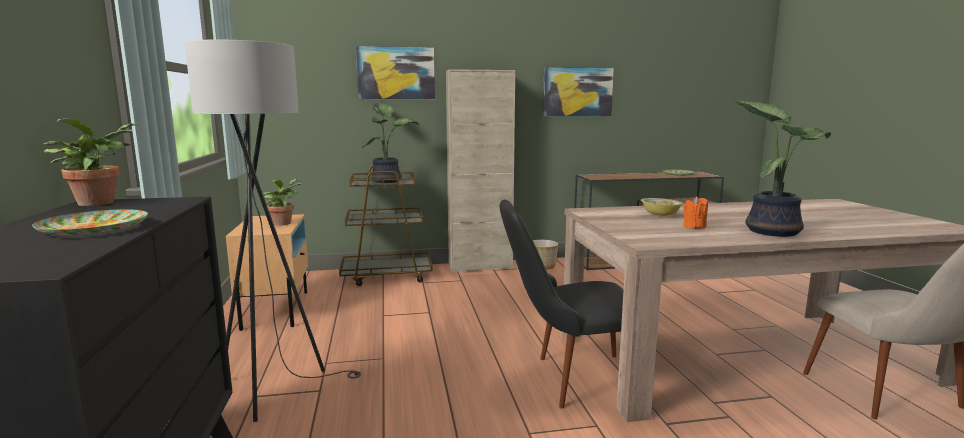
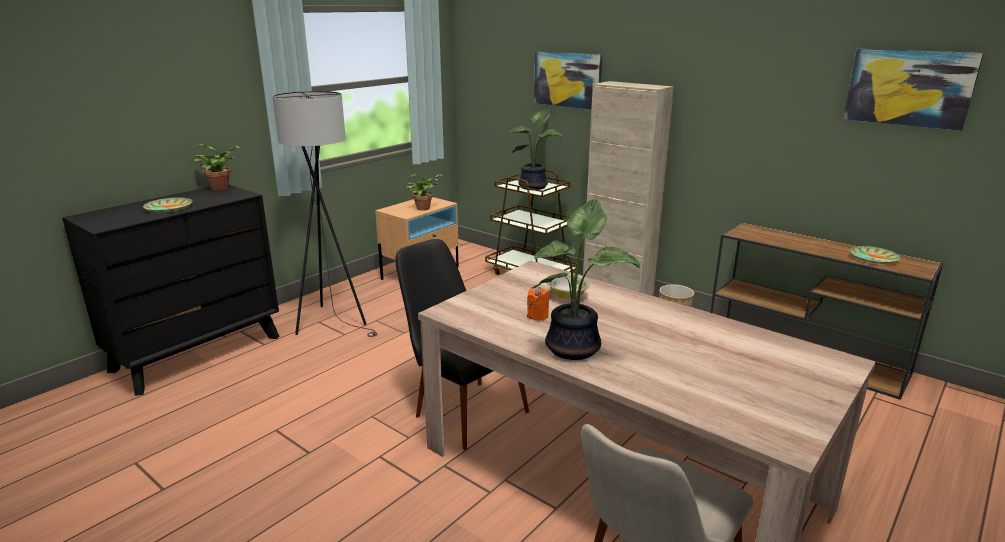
camera: 50 degrees right, 10 degrees up
(577, 92) = (760, 118): picture -> picture (909, 88)

